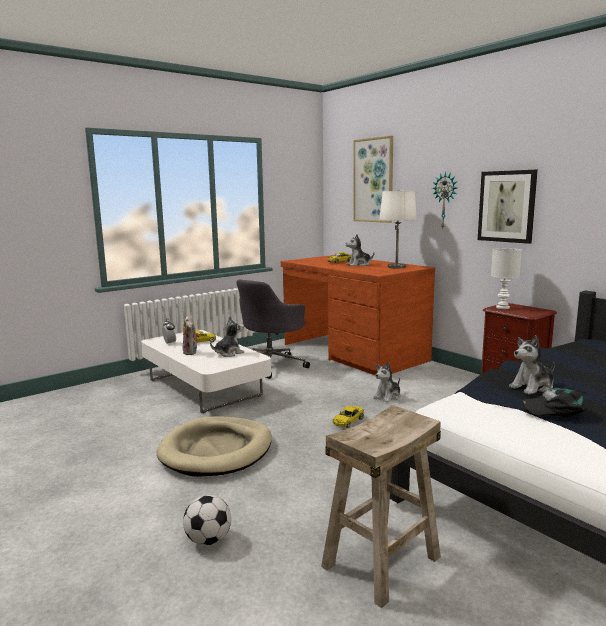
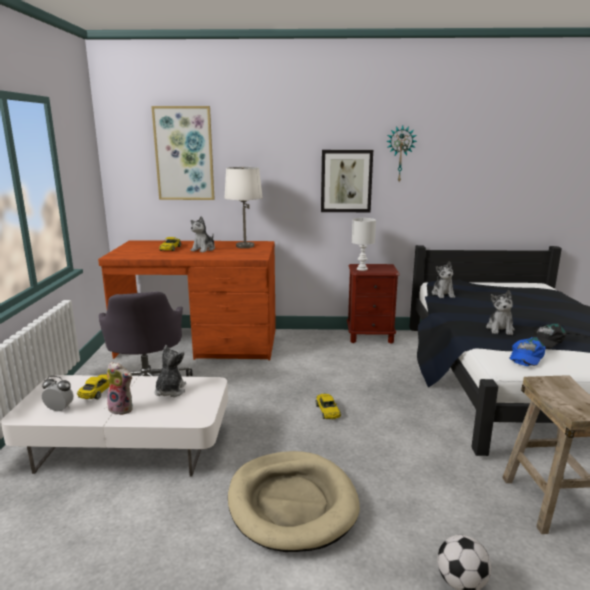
camera: 50 degrees left, 5 degrees up
(388, 397) = (310, 375): plush toy -> plush toy (443, 294)
(445, 200) = (281, 176): wall clock -> wall clock (400, 154)
(483, 409) = (526, 356): none -> blue cap

